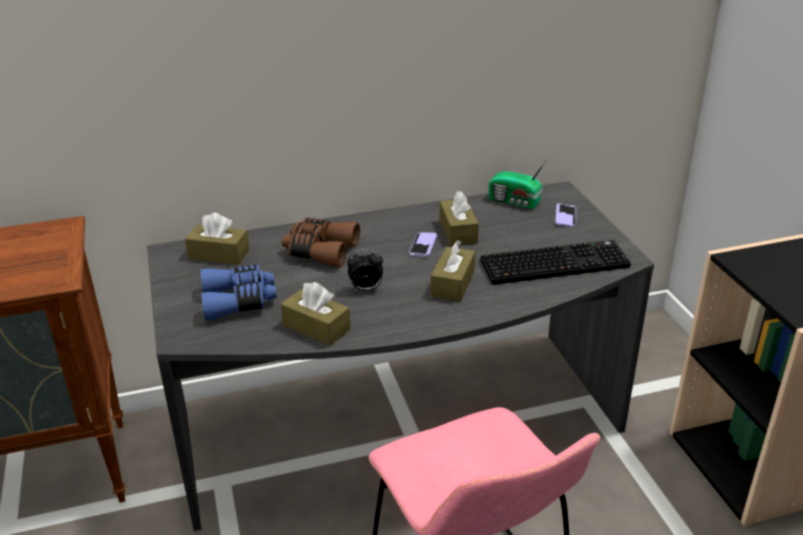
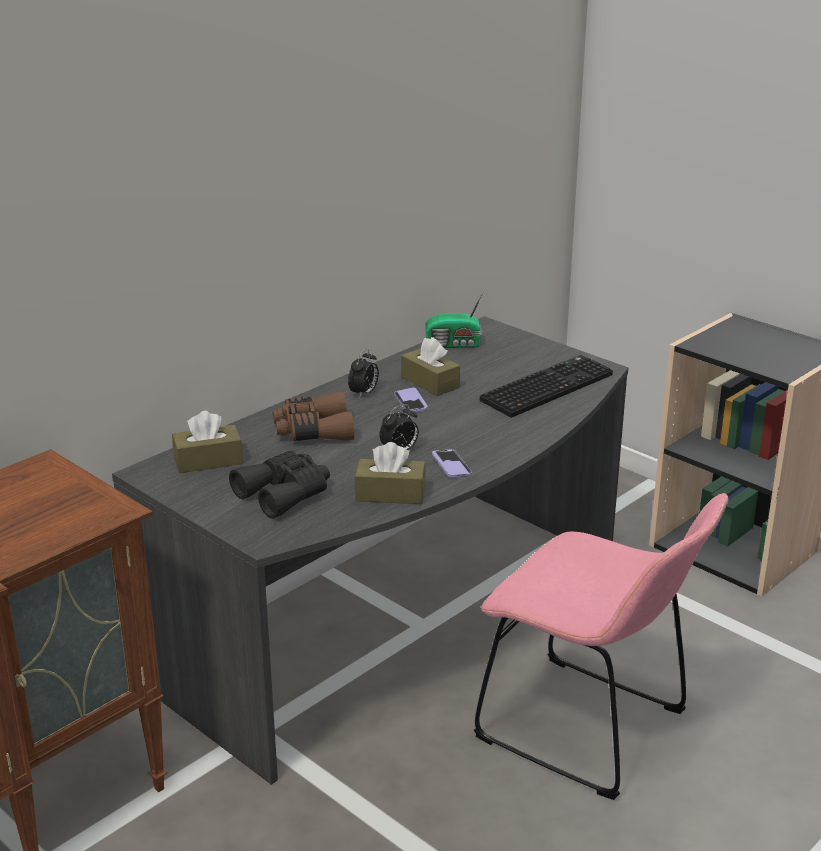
camera: 30 degrees left, 5 degrees down
(239, 301) = (285, 494): blue binoculars -> black binoculars
(394, 227) = (364, 393): none -> alarm clock
(453, 284) = (475, 426): brown tissue box -> none
(565, 217) = (514, 347): phone -> phone (451, 465)

